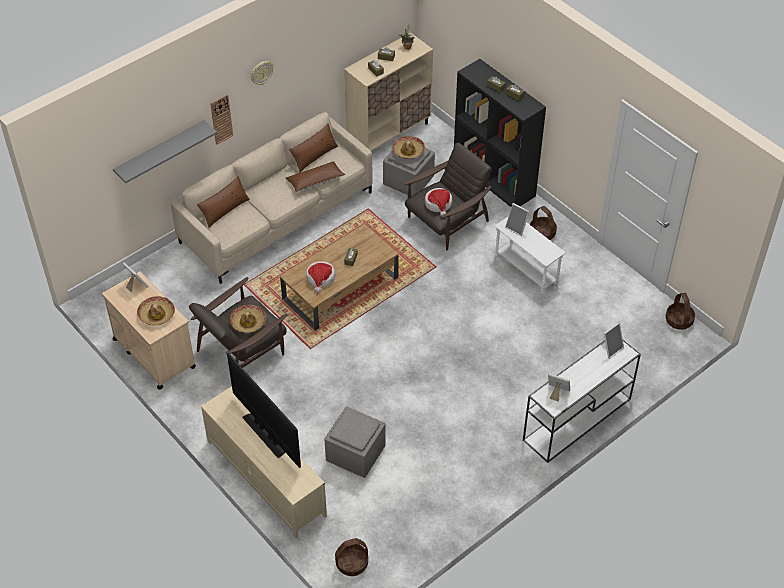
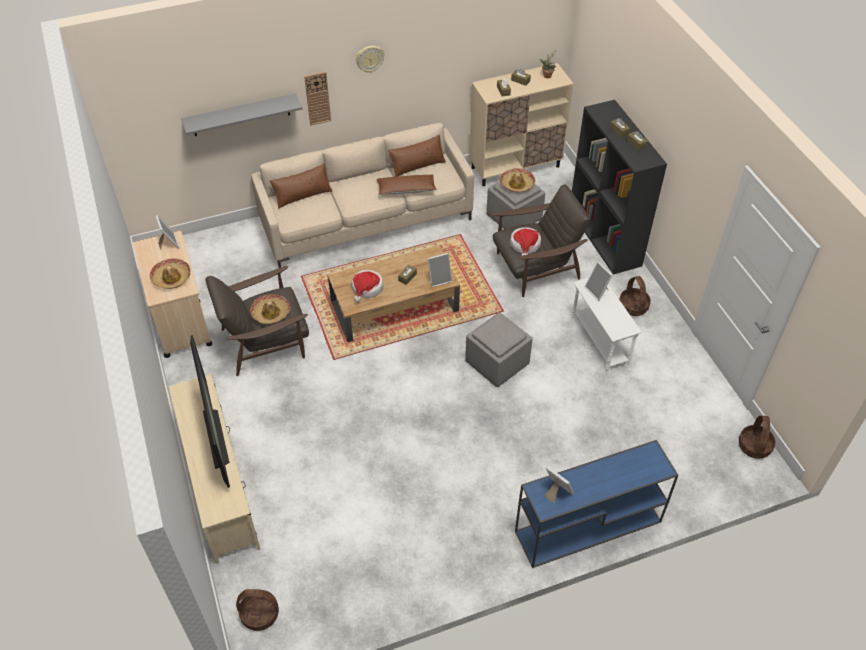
camera: 20 degrees right, 0 degrees up
(355, 454) = (324, 487): grey ottoman -> grey ottoman (496, 363)
(576, 420) = (586, 527): white console table -> blue console table
(610, 348) = (644, 457): picture frame -> picture frame (439, 279)

